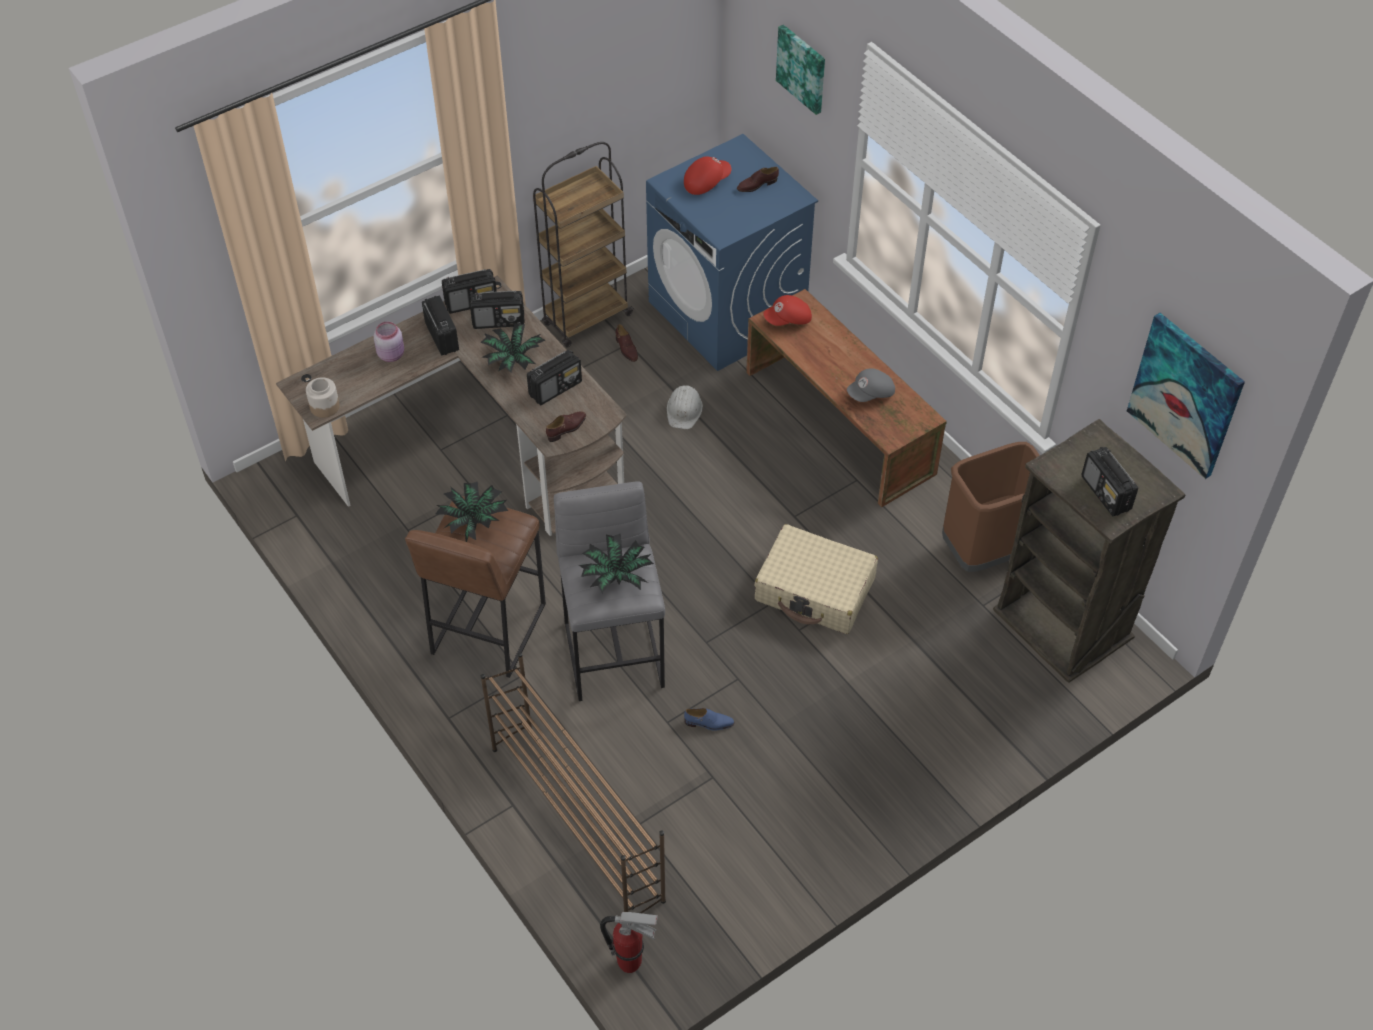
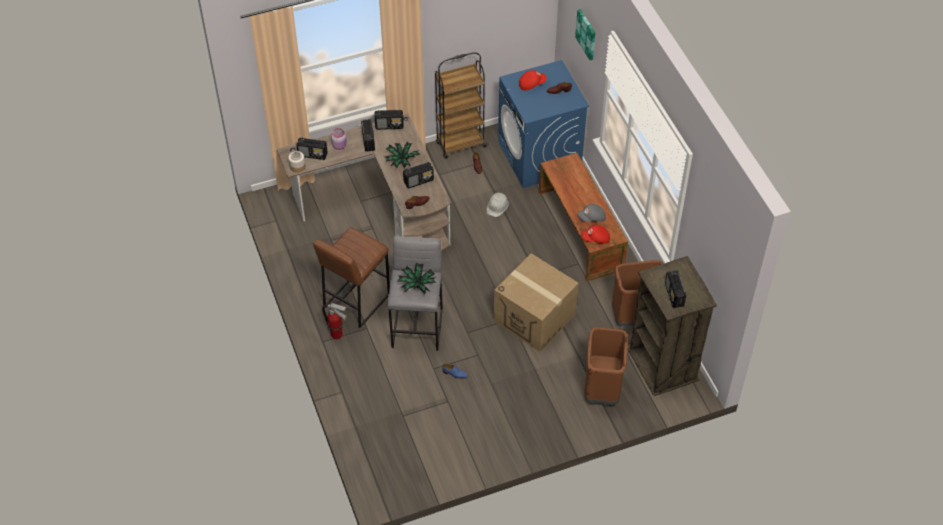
camera: 15 degrees right, 0 degrees up
(474, 521) = (354, 242): potted plant -> none
(499, 321) = (401, 138): radio -> radio (313, 154)
(576, 822) = (371, 407): brown shoe rack -> none
(630, 963) = (376, 482): fire extinguisher -> fire extinguisher (337, 335)
(788, 320) = (561, 168): red cap -> red cap (596, 239)
(815, 590) = (535, 317): beige suitcase -> cardboard box
(975, 691) = (601, 389): none -> brown trash can
(1185, 395) = (720, 251): picture -> none

